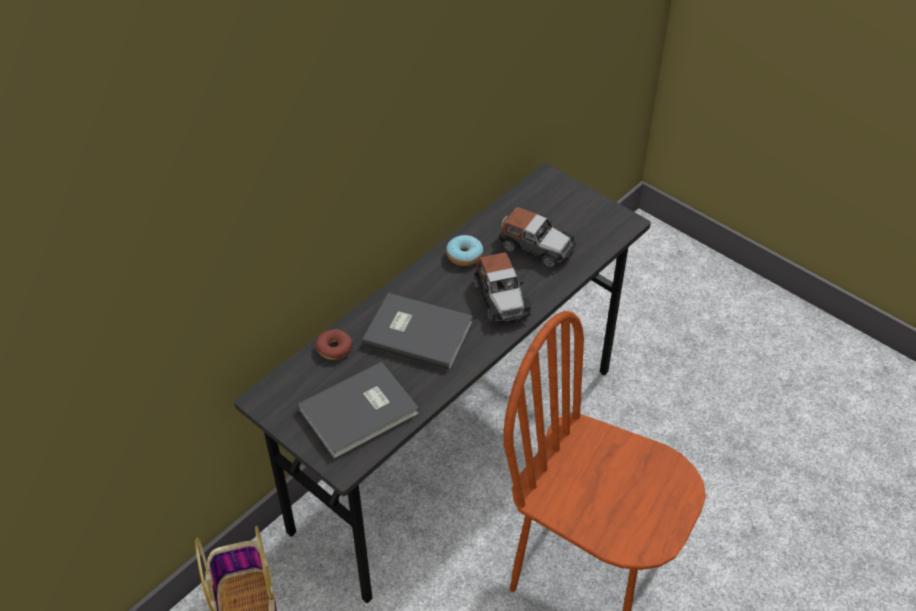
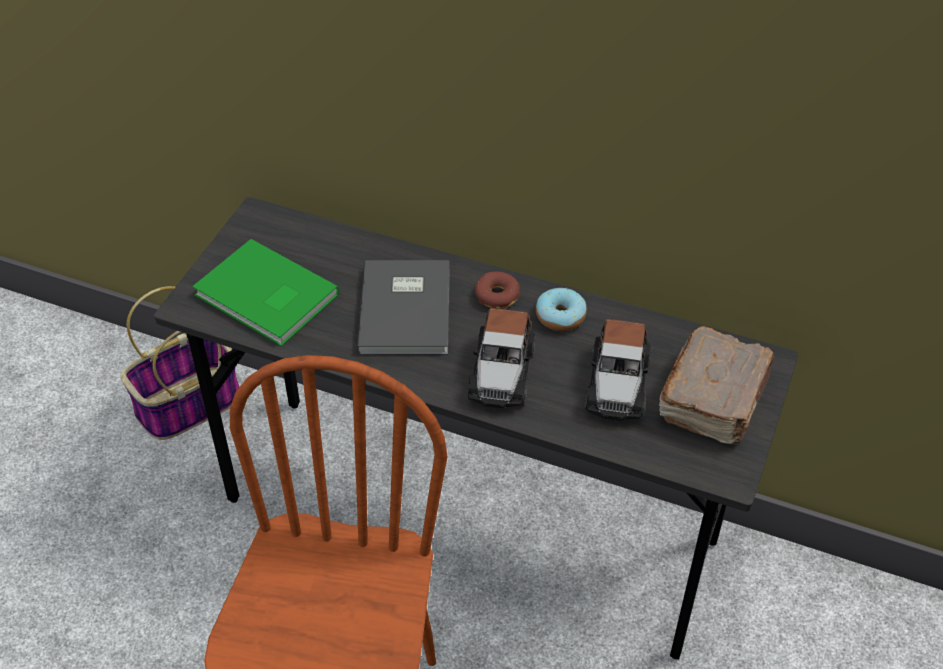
camera: 70 degrees right, 0 degrees up
(334, 348) = (351, 247): donut -> donut (497, 296)
(361, 413) = (266, 297): grey book -> green book
(501, 299) = (501, 372): toy car -> toy car turned 45 degrees counterclockwise
(567, 209) = (715, 399): none -> brown book

